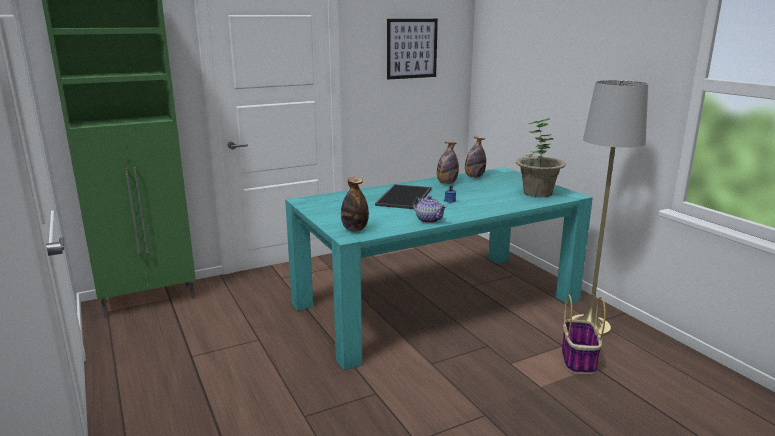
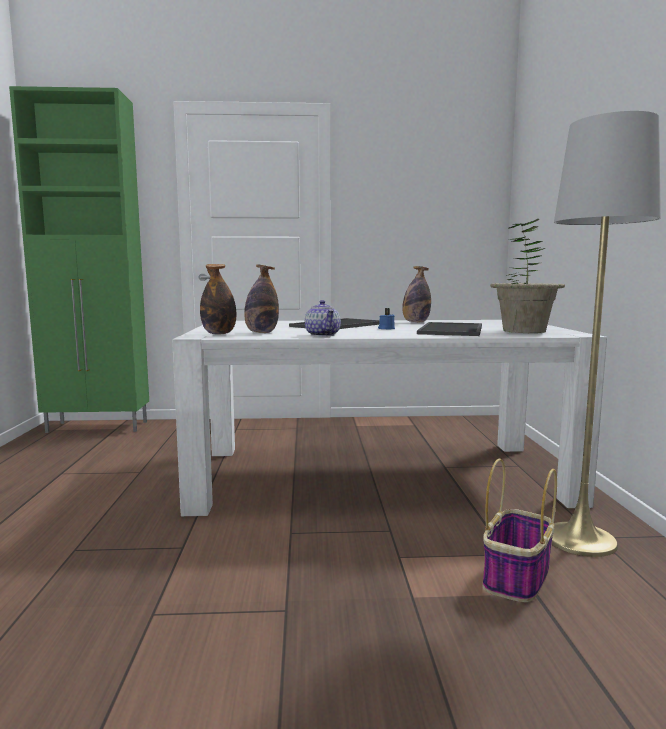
camera: 25 degrees right, 10 degrees down
(412, 48) = (424, 182): picture -> none
(436, 302) = (377, 474): turquoise dining table -> white dining table
(474, 177) = (462, 321): bottle -> bottle (261, 332)
(494, 197) = (453, 330): none -> tray

